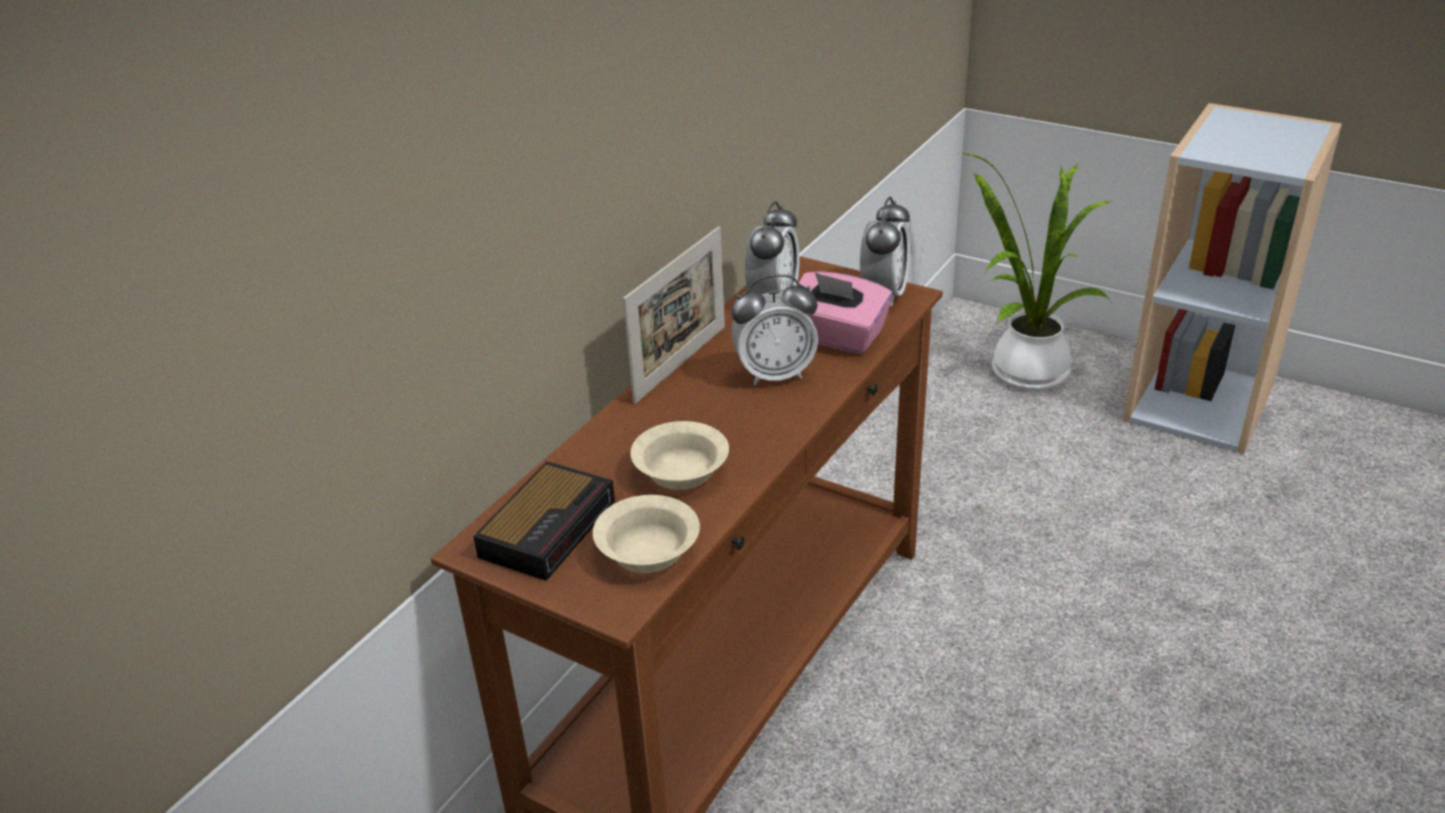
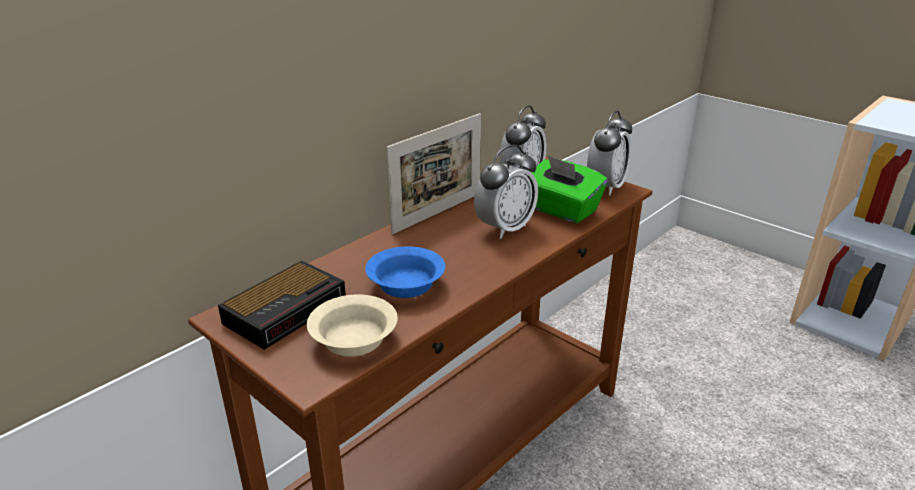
camera: 10 degrees right, 5 degrees down
(679, 473) = (404, 286): beige bowl -> blue bowl
(775, 374) = (505, 228): alarm clock -> alarm clock turned 45 degrees counterclockwise
(836, 337) = (561, 210): pink tissue box -> green tissue box
(1023, 371) = (718, 279): potted plant -> none

